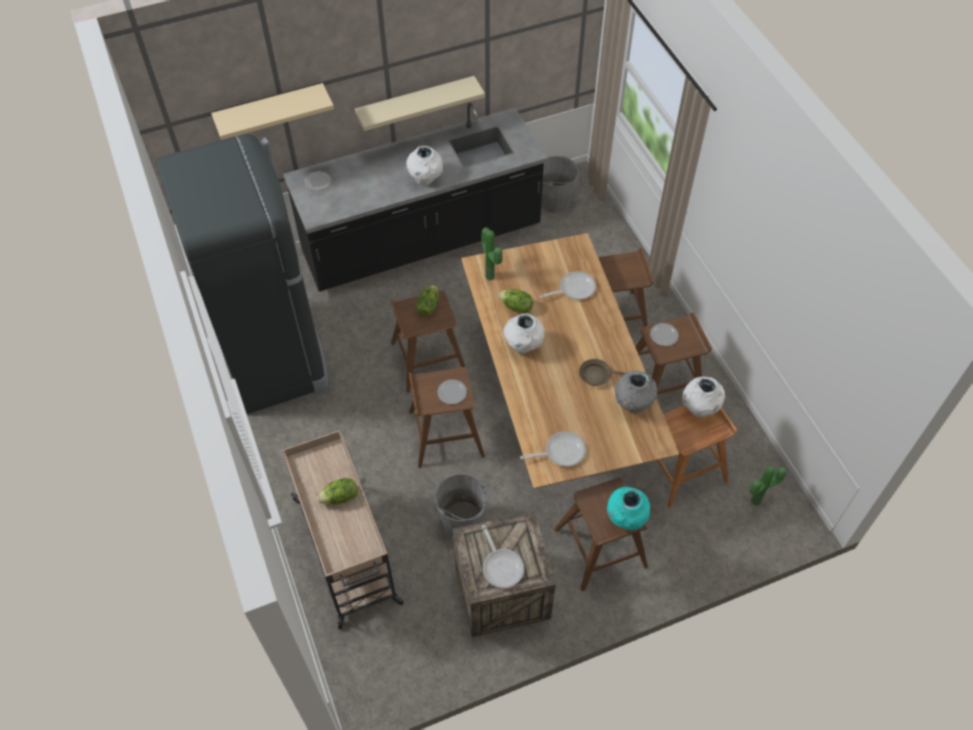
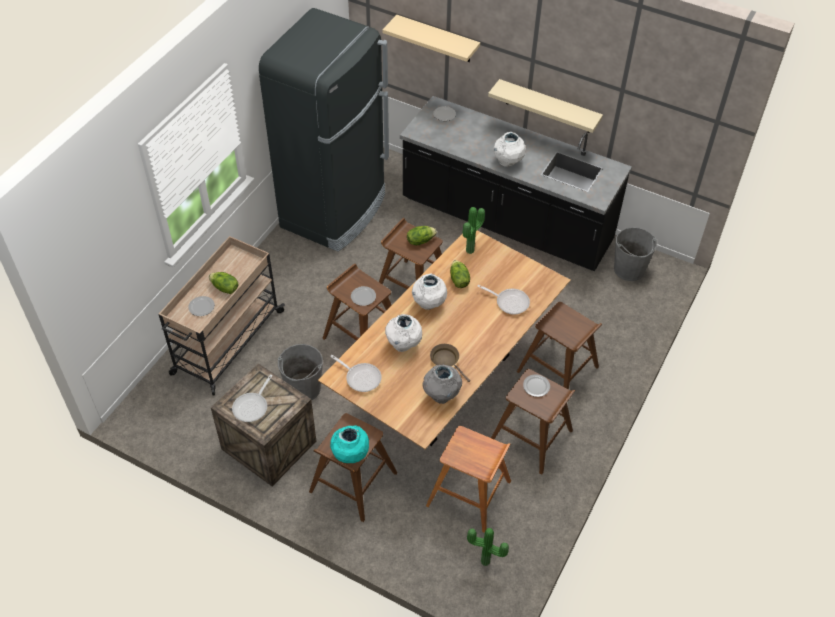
camera: 50 degrees right, 5 degrees down
(344, 533) = (201, 307): none -> plate
(699, 409) = (490, 446): white vase -> white vase (403, 345)

